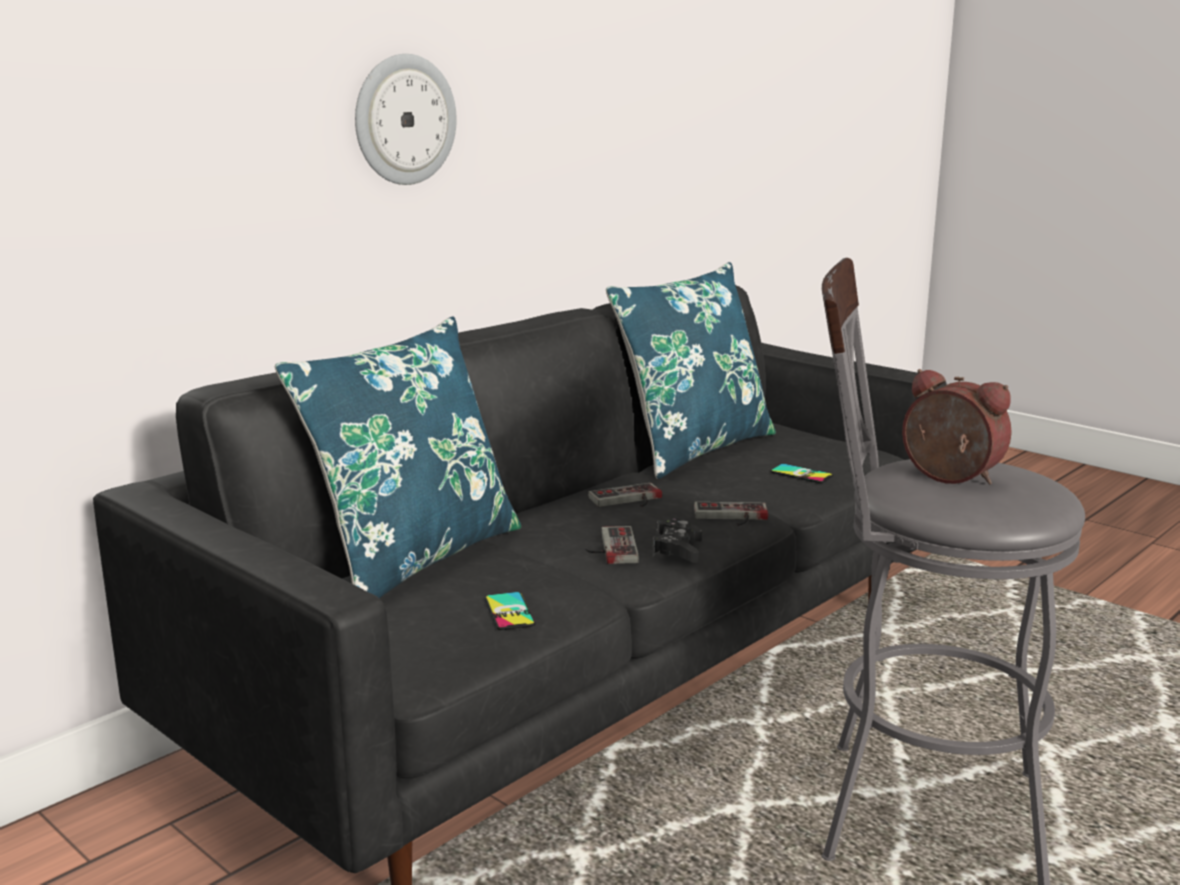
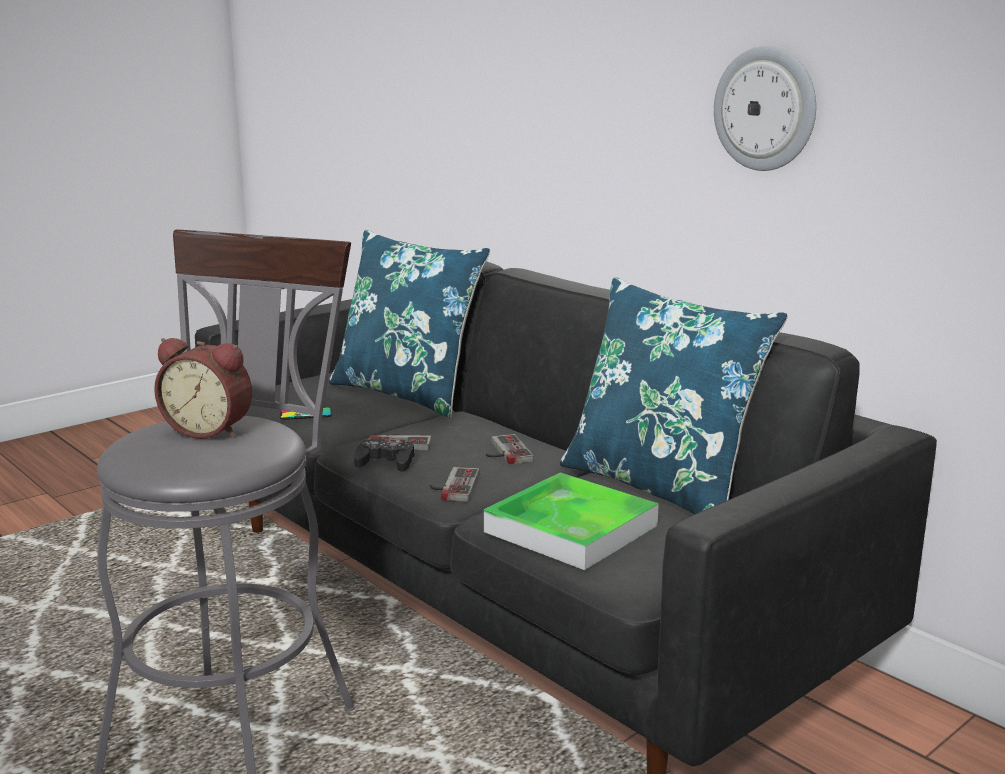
camera: 95 degrees right, 0 degrees up
(404, 120) = (591, 99): wall clock -> wall clock (765, 109)
(801, 474) = (571, 529): phone -> tray
(948, 478) = (210, 430): alarm clock -> alarm clock turned 60 degrees clockwise

